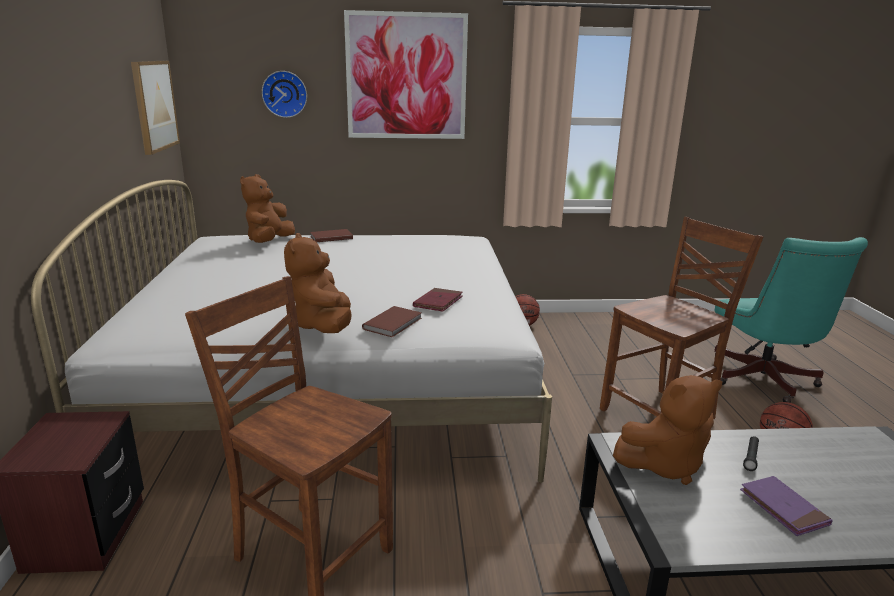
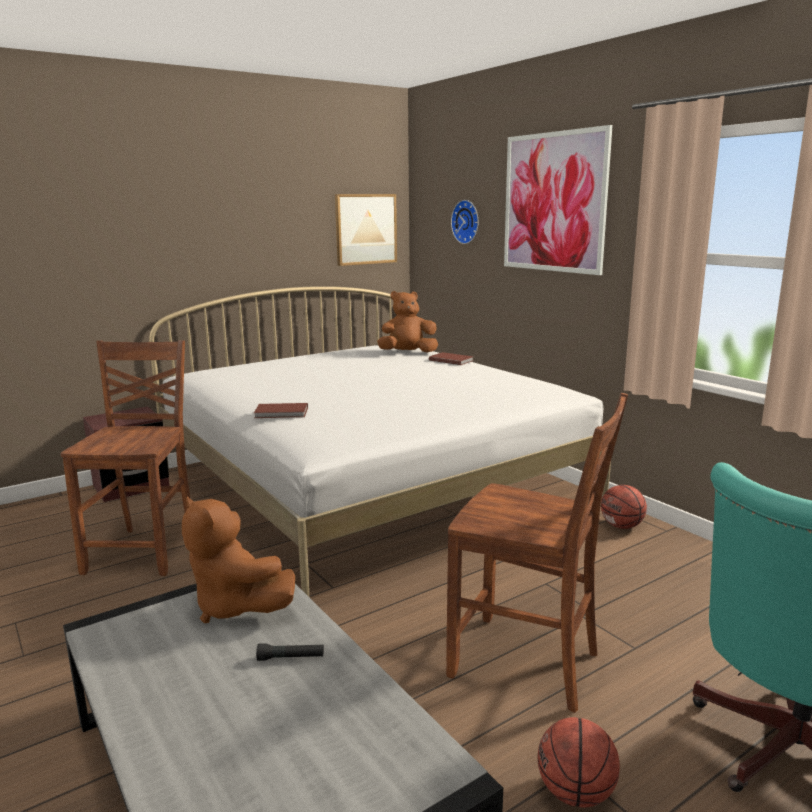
camera: 60 degrees right, 5 degrees down
(323, 326) = (254, 400): brown plush toy -> none
(438, 302) = (346, 414): red book -> none
(783, 508) = (189, 689): purple book -> none

